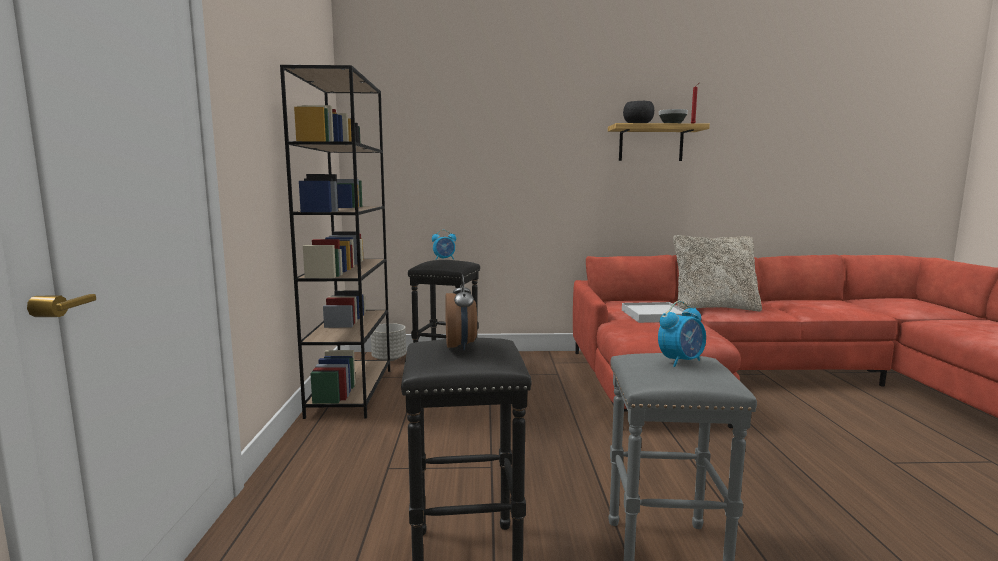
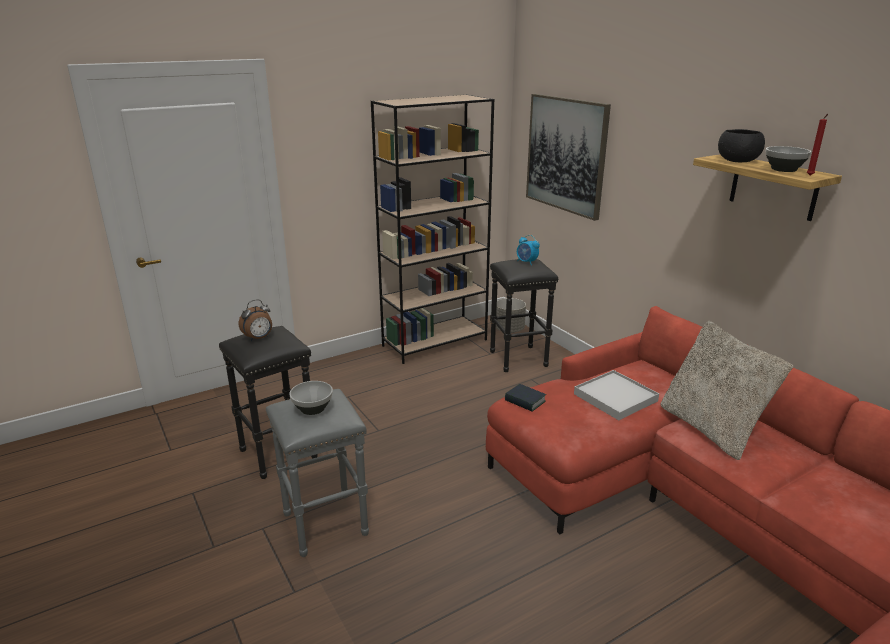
camera: 60 degrees right, 15 degrees up
(433, 155) = (566, 155): none -> picture
(637, 335) = (525, 401): none -> book
(681, 361) = (313, 408): alarm clock -> bowl

